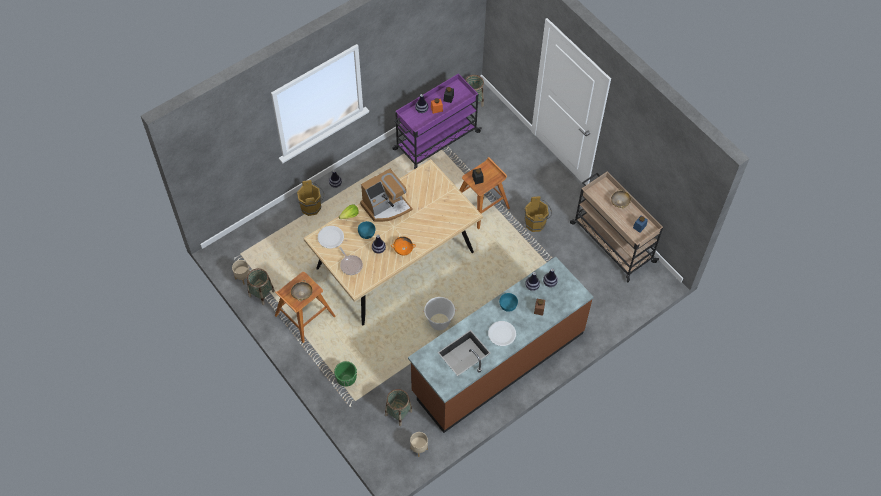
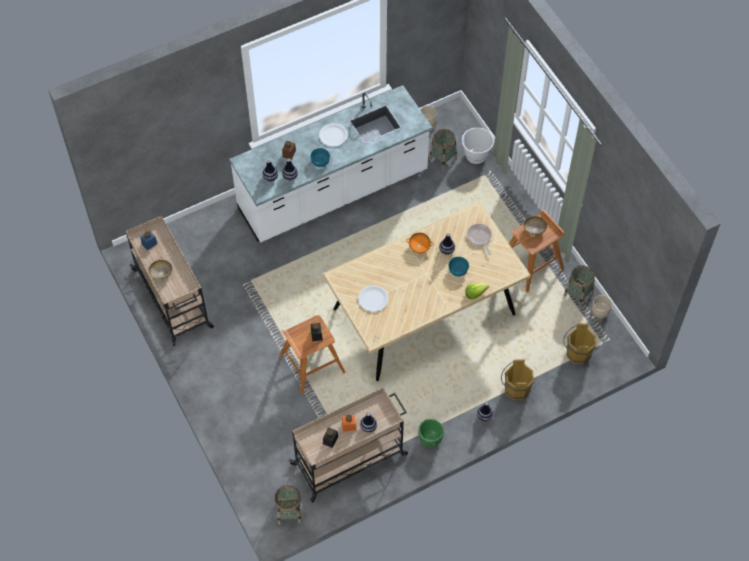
camera: 170 degrees left, 0 degrees up
(330, 237) = (499, 271): white plate -> white plate (373, 299)
(346, 380) = (491, 195): green planter -> green planter (430, 439)
(386, 206) = (431, 298): coffee machine -> none
(435, 141) = (350, 459): purple cart -> beige cart
(439, 322) = (386, 238): white bucket -> white bucket (476, 156)
(497, 362) = (333, 192): brown counter -> white counter
(536, 223) = (252, 333): brown bucket -> brown bucket (576, 353)

